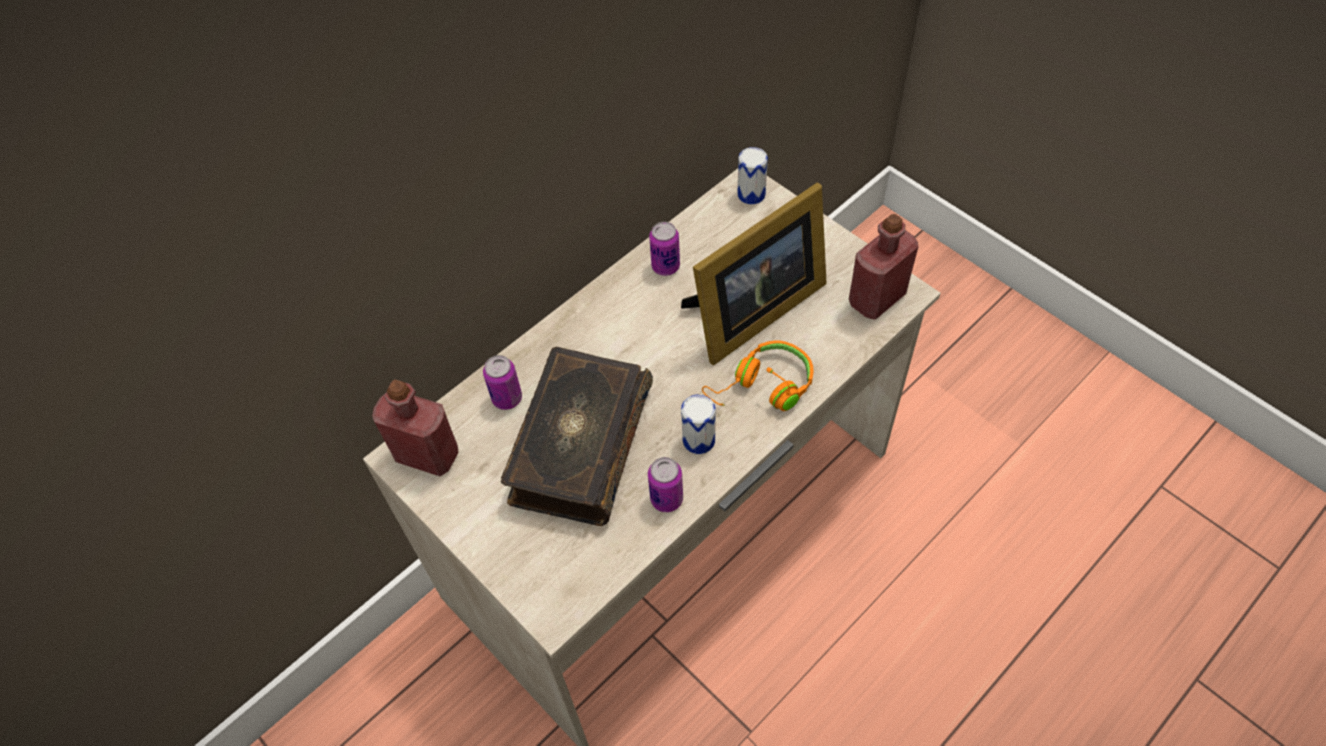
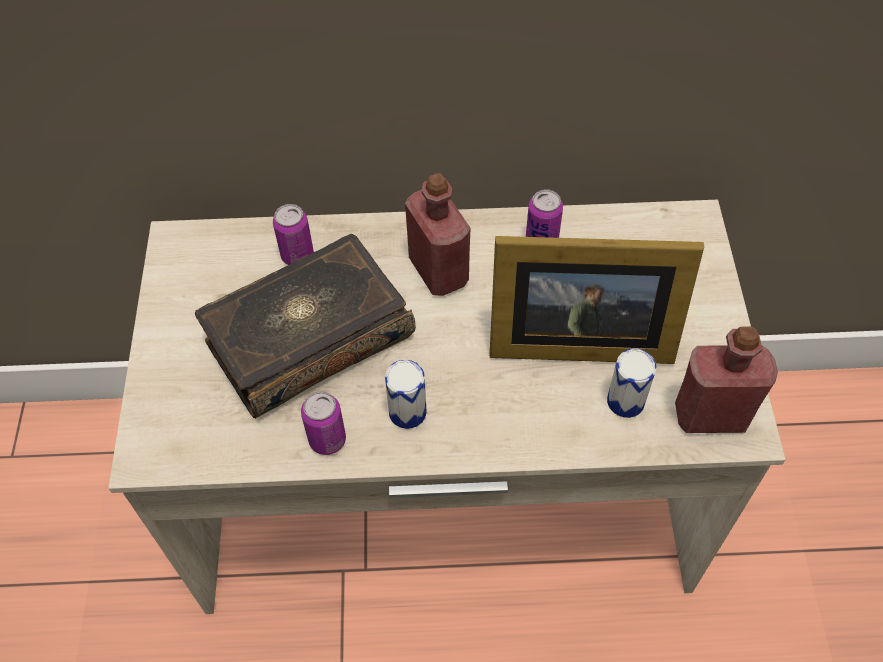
camera: 40 degrees right, 0 degrees up
(427, 455) = (194, 254): red bottle -> red bottle (438, 271)
(751, 194) = (690, 232): can -> can (625, 401)
(763, 387) = (512, 412): orange headphones -> none

